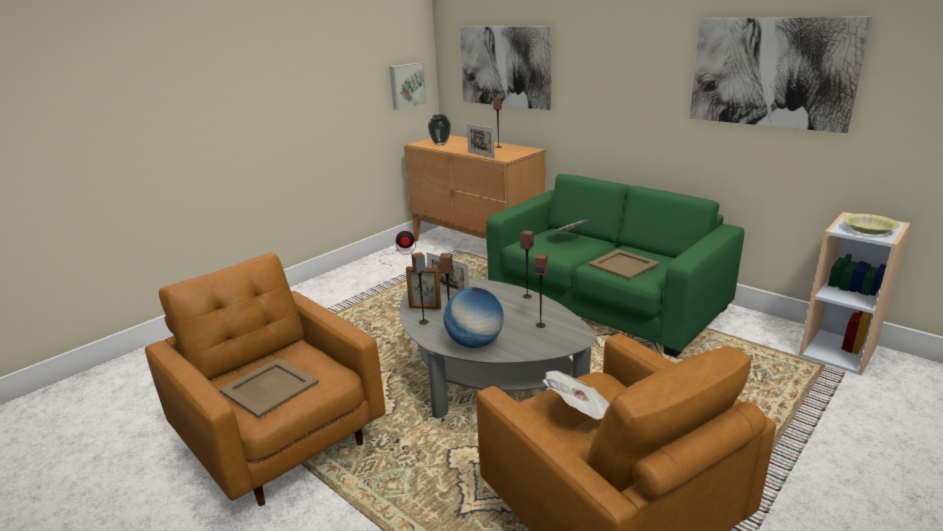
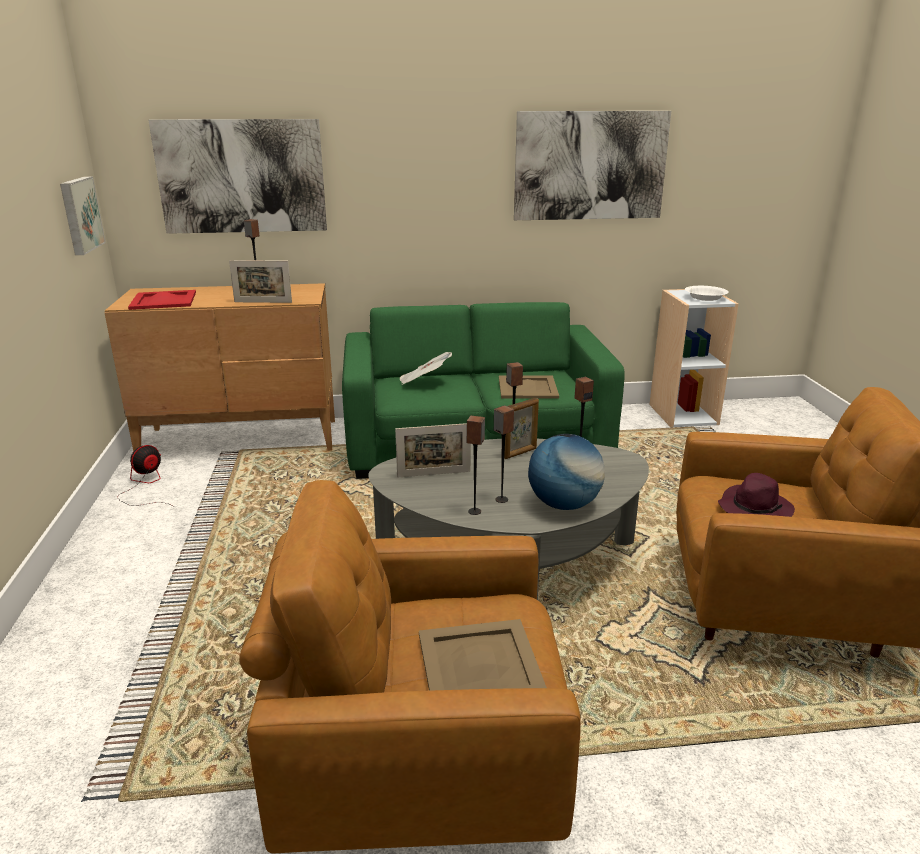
camera: 50 degrees left, 0 degrees up
(425, 308) = (443, 498): picture frame -> picture frame (520, 453)
(440, 144) = (163, 300): vase -> red tray
(582, 413) = (754, 509): newspaper -> purple hat
(868, 230) = (705, 298): yellow bowl -> white bowl

